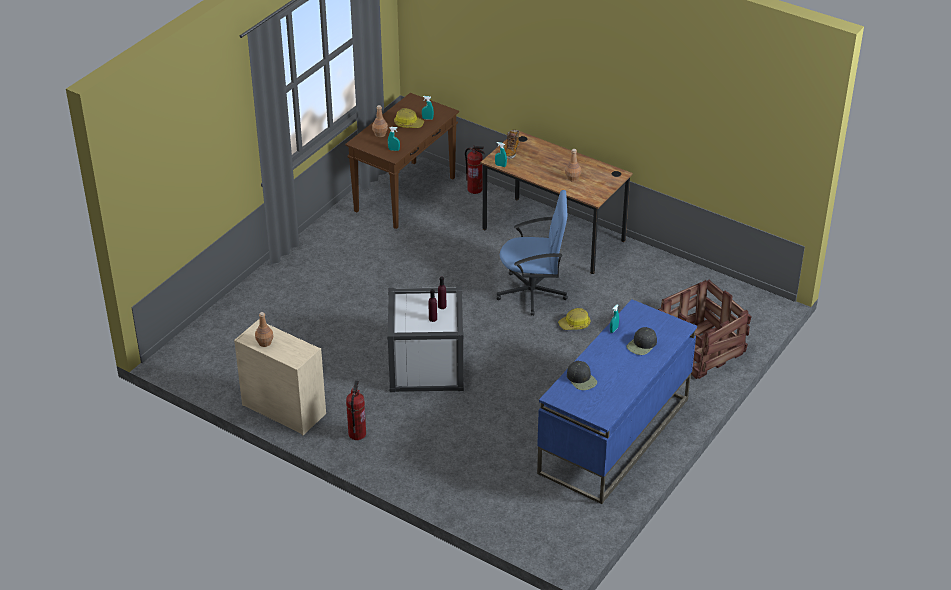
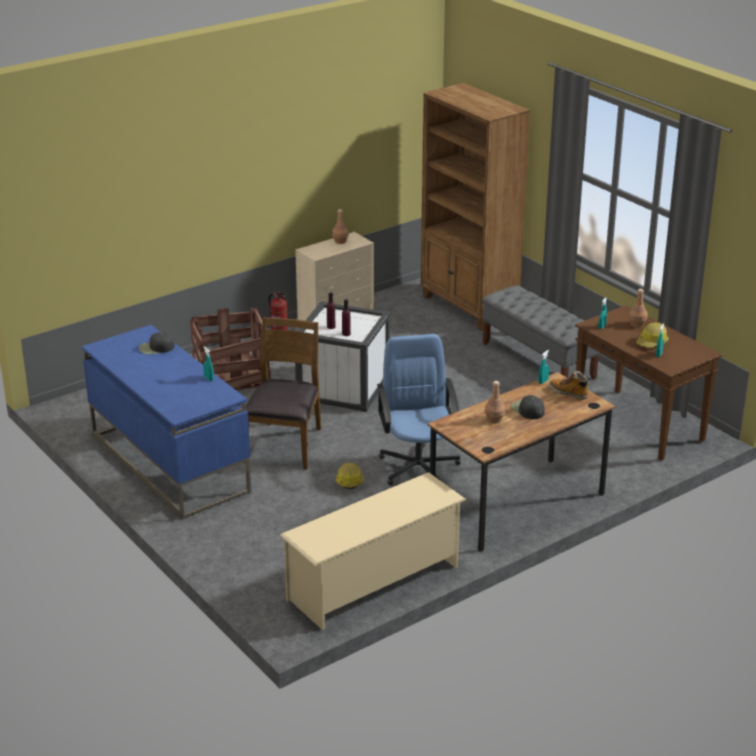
camera: 110 degrees right, 10 degrees down
(225, 323) = (469, 308): none -> brown bookcase
(319, 261) = (538, 361): none -> grey bench
(475, 189) = (632, 470): fire extinguisher -> none
(533, 292) = (418, 467): blue office chair -> blue office chair turned 150 degrees clockwise
(543, 375) = (285, 445): none -> brown chair
(642, 345) = (173, 387): black cap -> black cap (527, 410)
(695, 280) = (374, 583): none -> beige shoe rack
(699, 350) = (250, 549): crate -> crate (231, 375)

